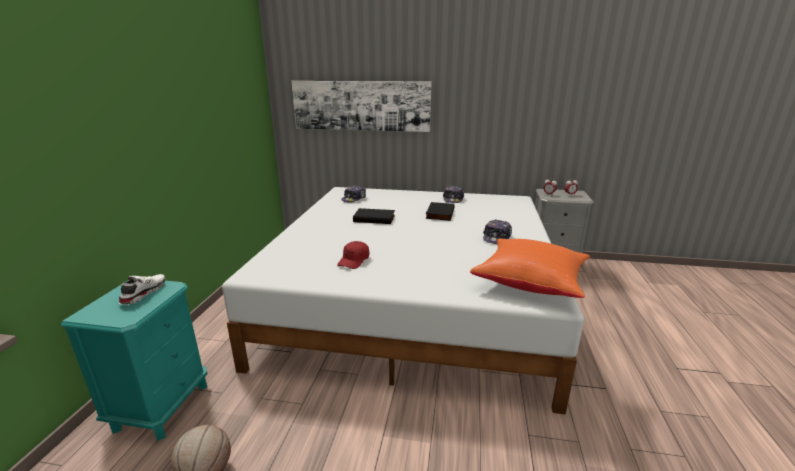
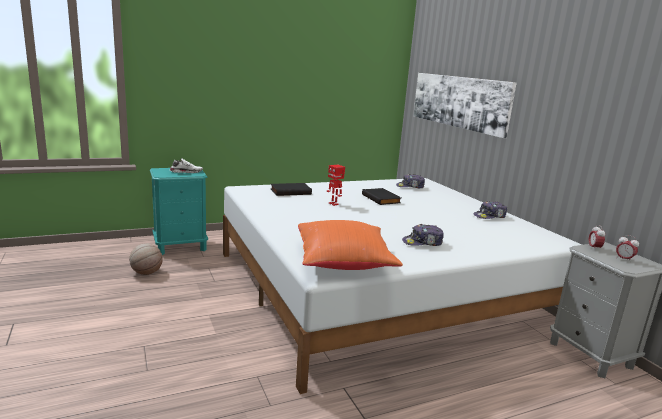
camera: 55 degrees right, 5 degrees down
(354, 260) = (296, 206): red cap -> none
(367, 241) = (334, 204): none -> toy robot
(439, 213) = (438, 216): black book -> black book (290, 191)

